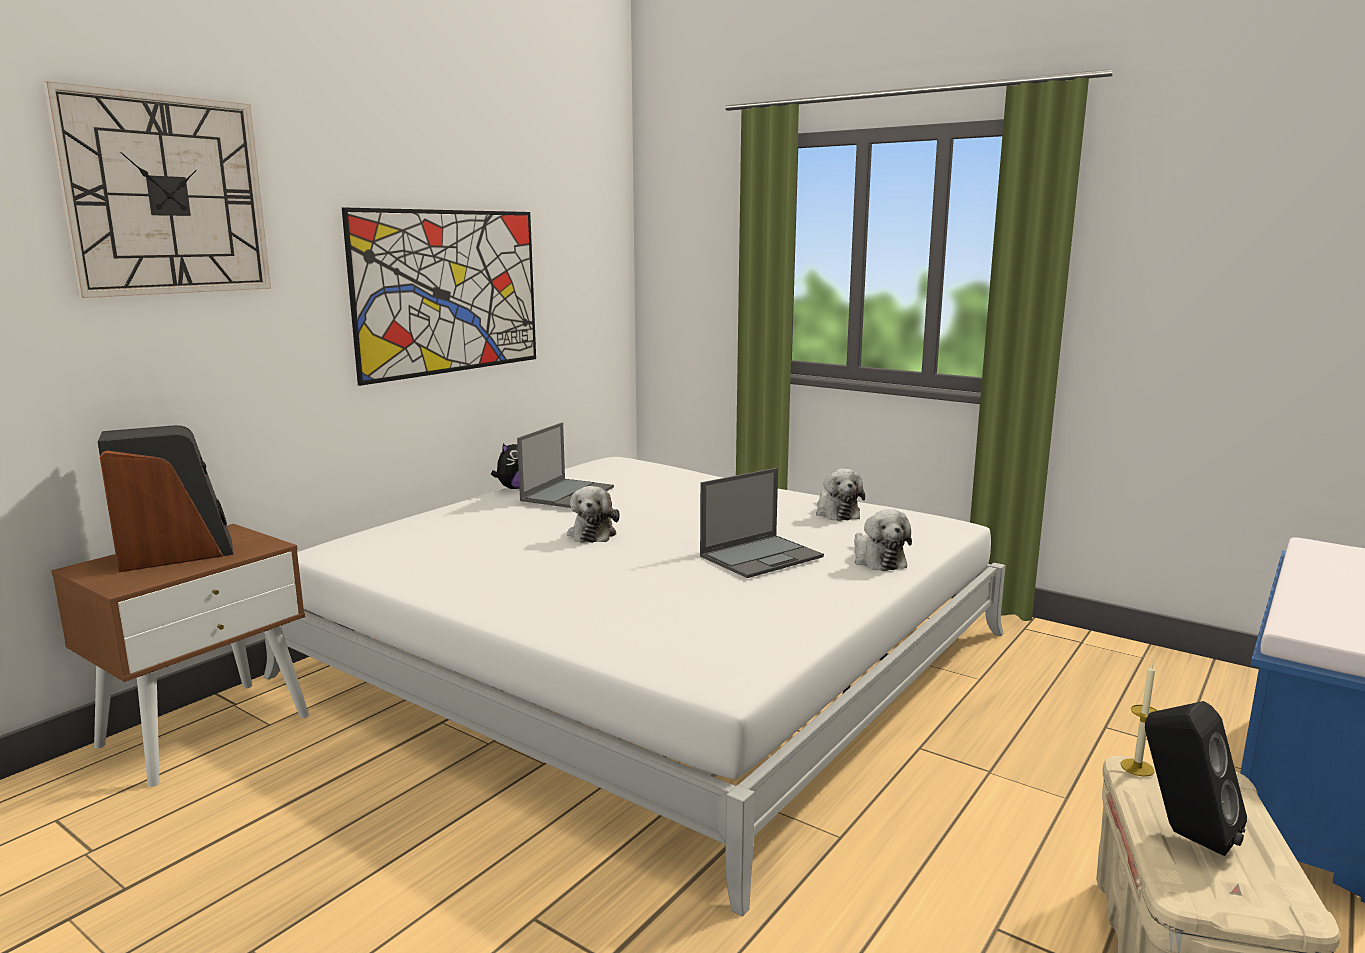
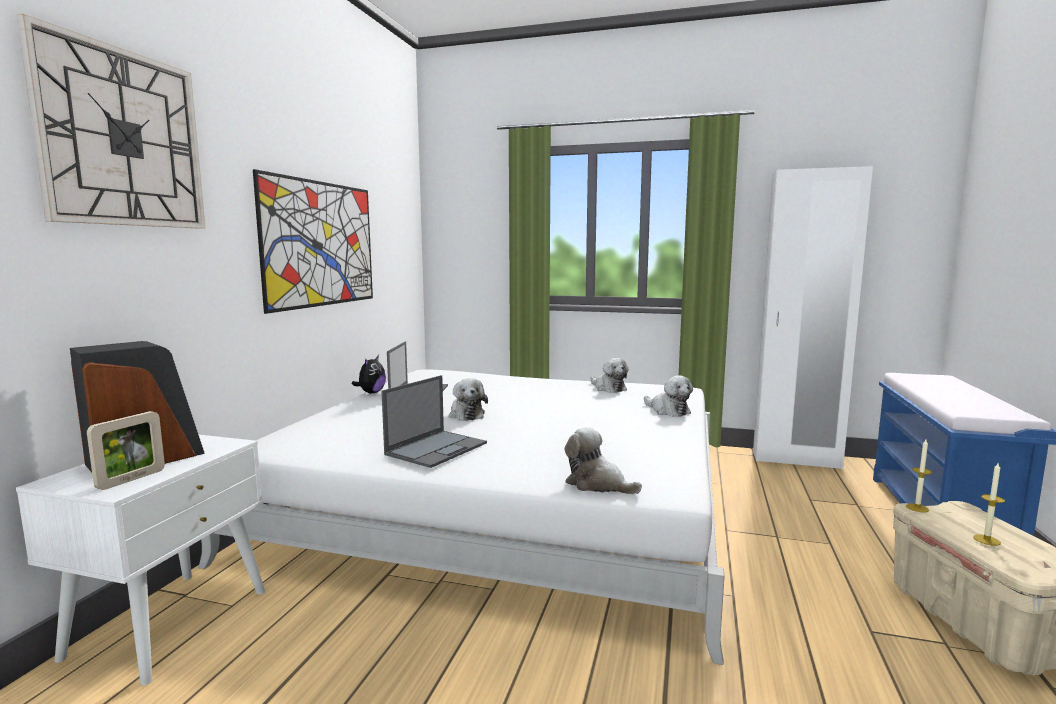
camera: 20 degrees left, 5 degrees down
(145, 576) = (131, 479): none -> picture frame
(206, 729) = (170, 622): brown nightstand -> white nightstand
(644, 654) = (597, 484): none -> plush toy
(762, 556) = (598, 416): laptop -> laptop (437, 448)
(1149, 660) = (796, 459): none -> white wardrobe
(1183, 835) = (986, 540): black speaker -> candle

